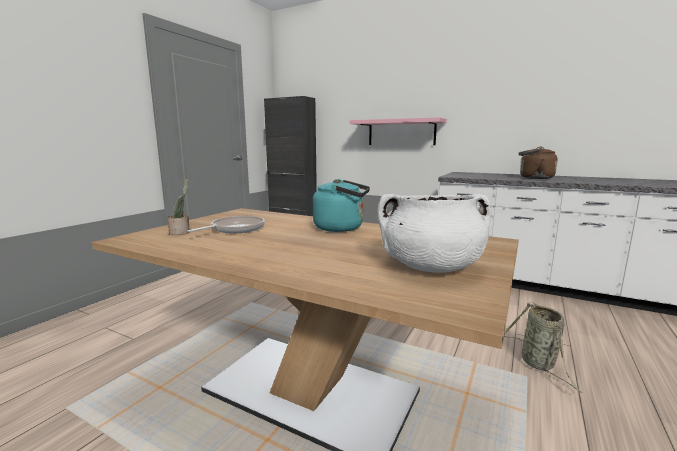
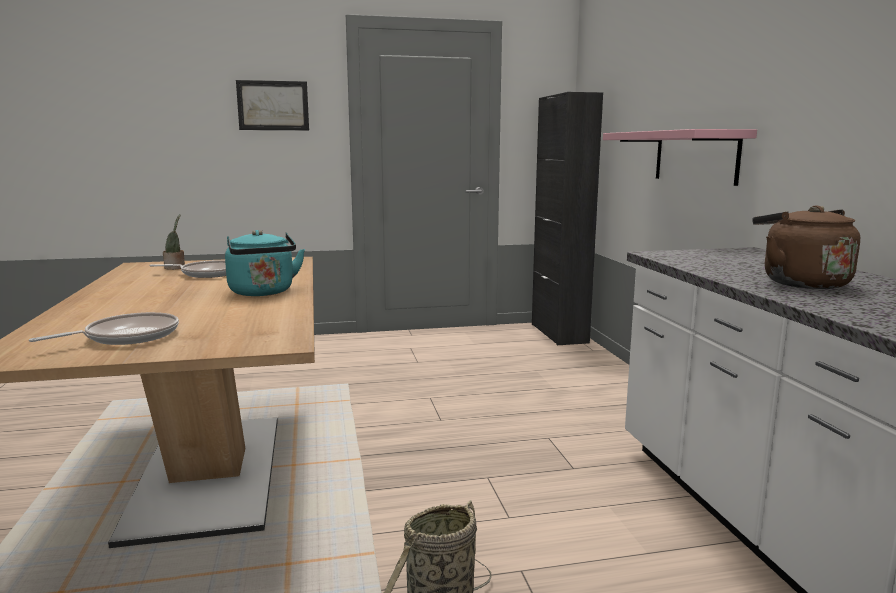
camera: 50 degrees right, 0 degrees up
(87, 83) = (273, 105): none -> picture
(430, 267) = (127, 337): white cooking pot -> frying pan

